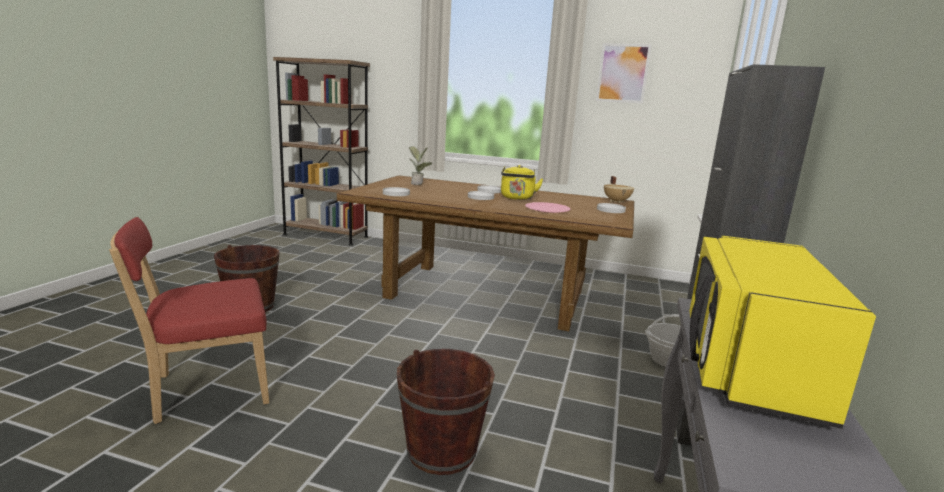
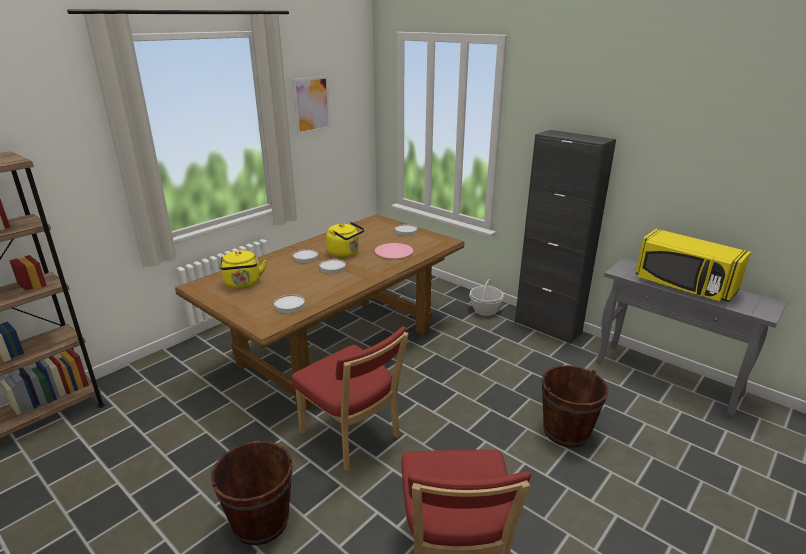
camera: 65 degrees left, 10 degrees up
(358, 321) = (353, 437): none -> red chair
(419, 184) = (243, 284): potted plant -> yellow kettle
(617, 201) = (377, 220): beige cooking pot -> none

